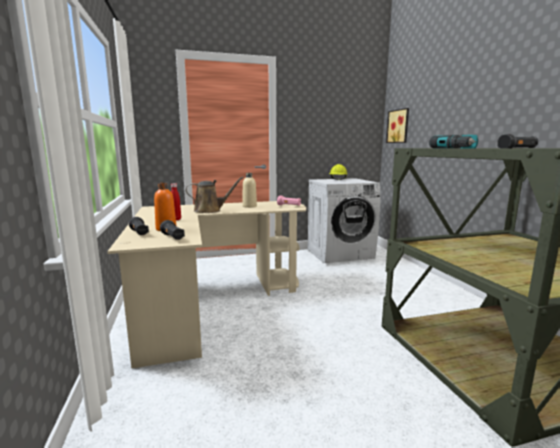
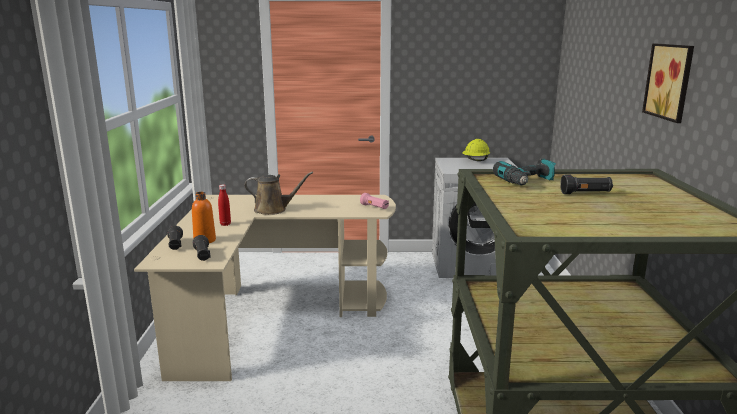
camera: 15 degrees right, 5 degrees up
(249, 206) = (325, 204): beige bottle -> none
(399, 126) = (569, 88): picture -> picture (671, 81)

